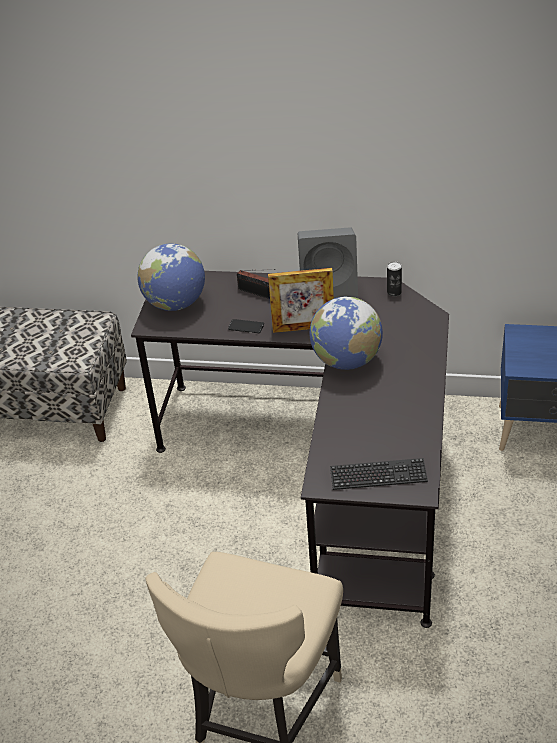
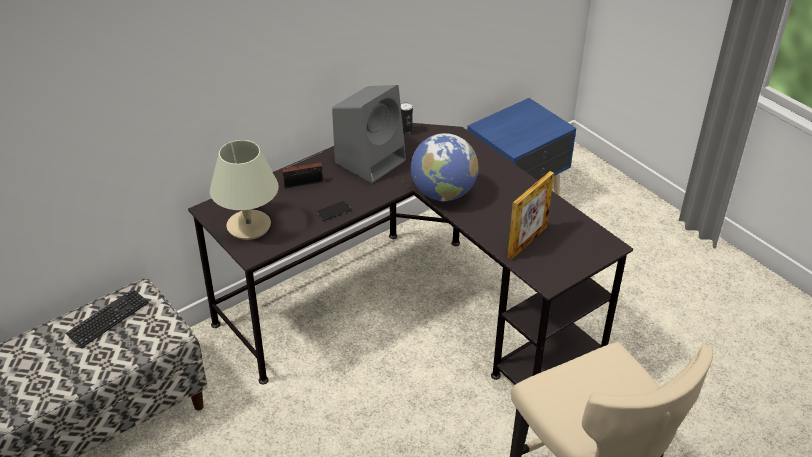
camera: 50 degrees left, 0 degrees up
(175, 304) = (248, 226): globe -> beige table lamp
(303, 328) = (378, 188): picture frame -> picture frame (527, 242)
(378, 475) = (574, 253): keyboard -> keyboard (108, 319)

